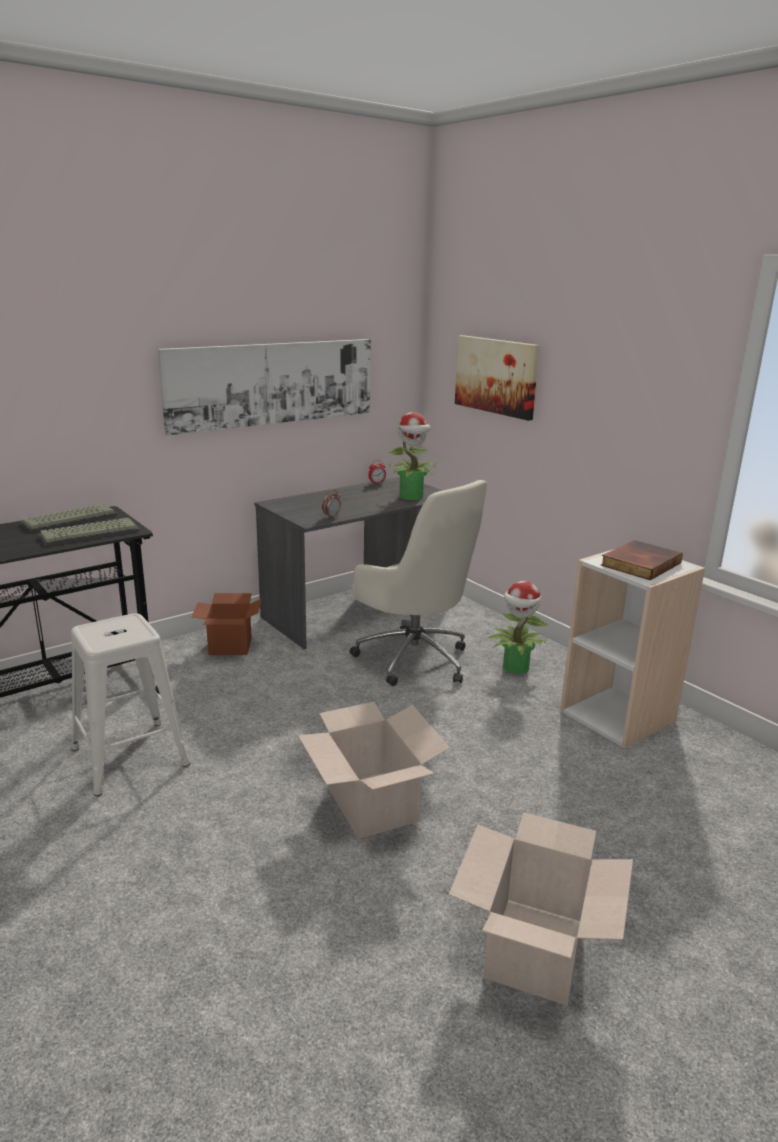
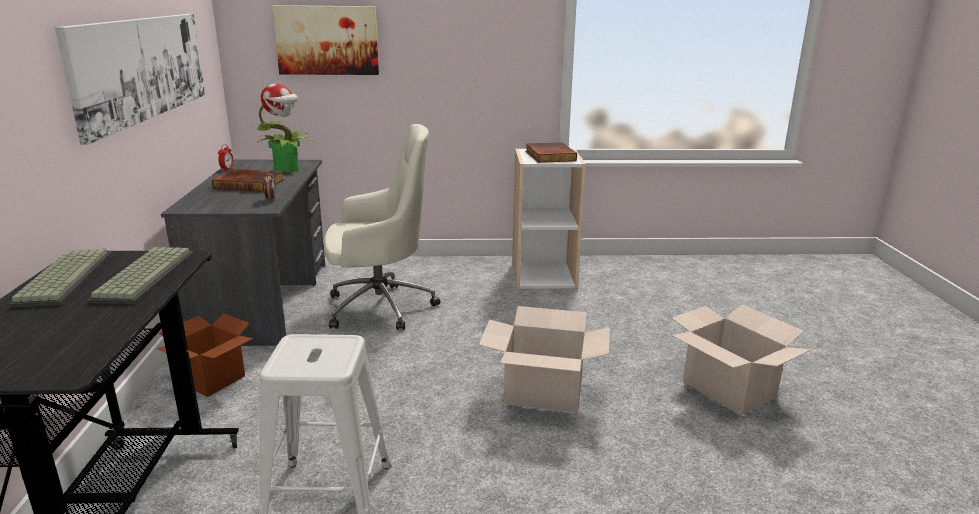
camera: 55 degrees left, 0 degrees up
(355, 500) = (250, 184): none -> book
(516, 668) = (448, 280): potted plant -> none

